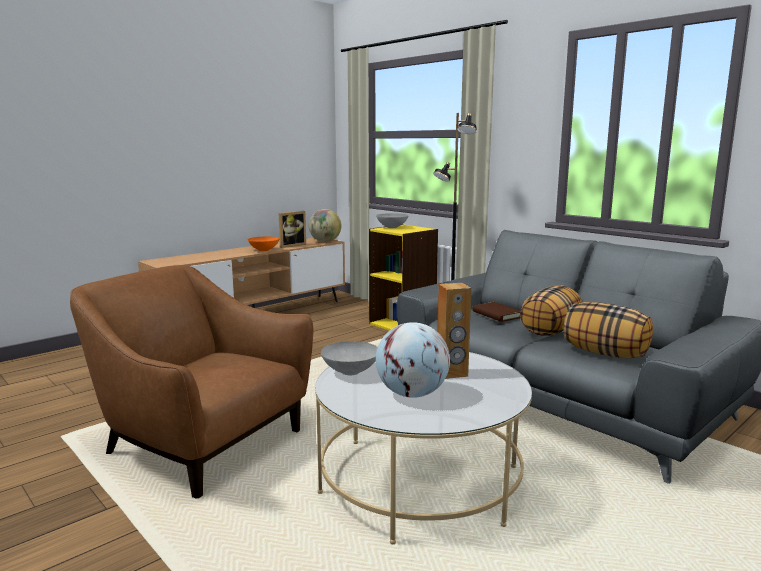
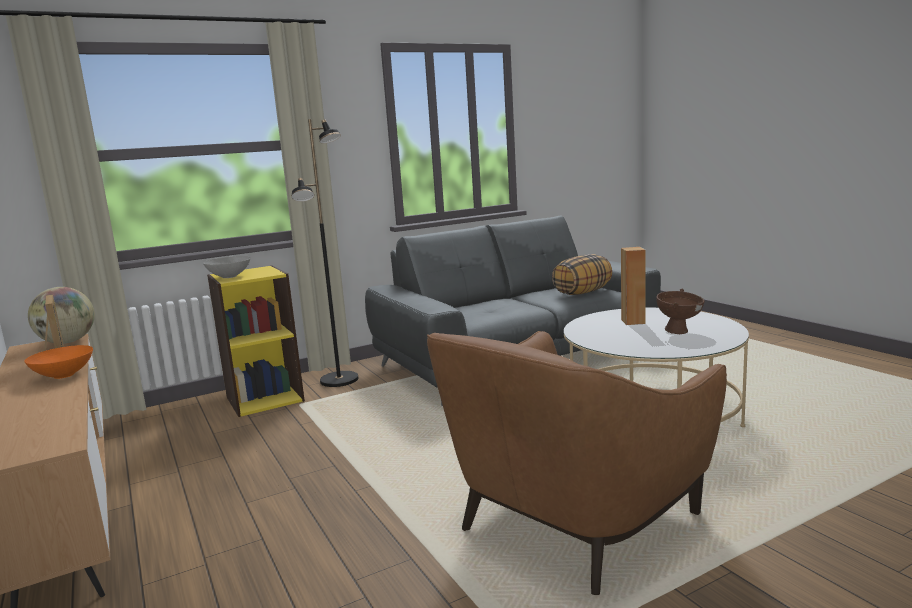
camera: 75 degrees left, 0 degrees up
(350, 372) = (631, 347): grey bowl -> none
(412, 394) = (679, 331): globe -> brown bowl
(496, 314) = (473, 307): brown book -> none
(550, 331) = (525, 300): pillow -> none

